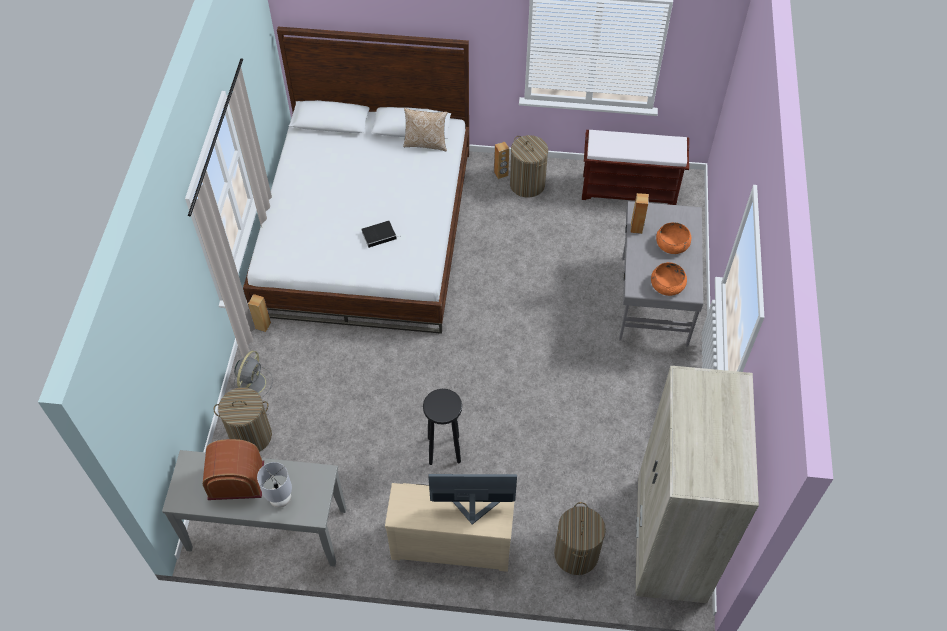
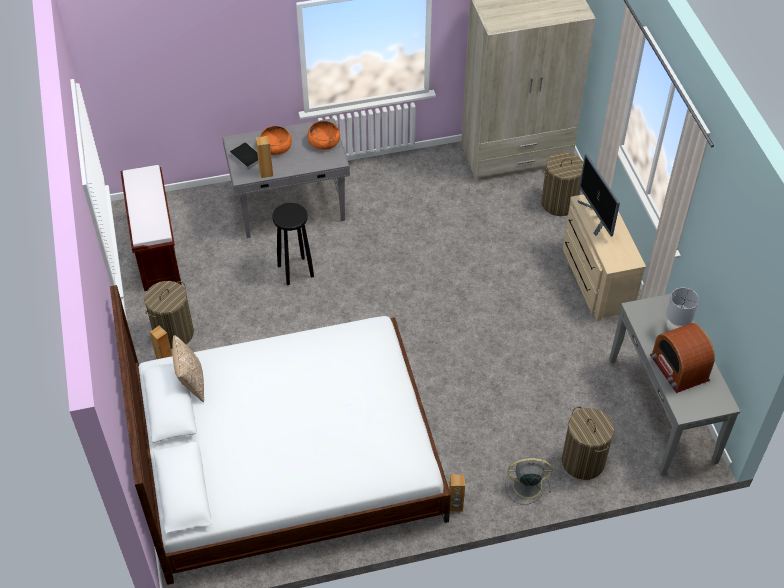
camera: 110 degrees left, 5 degrees down
(380, 235) = (339, 380): book -> book (246, 157)
(444, 449) = (515, 309): black stool -> black stool (295, 271)

